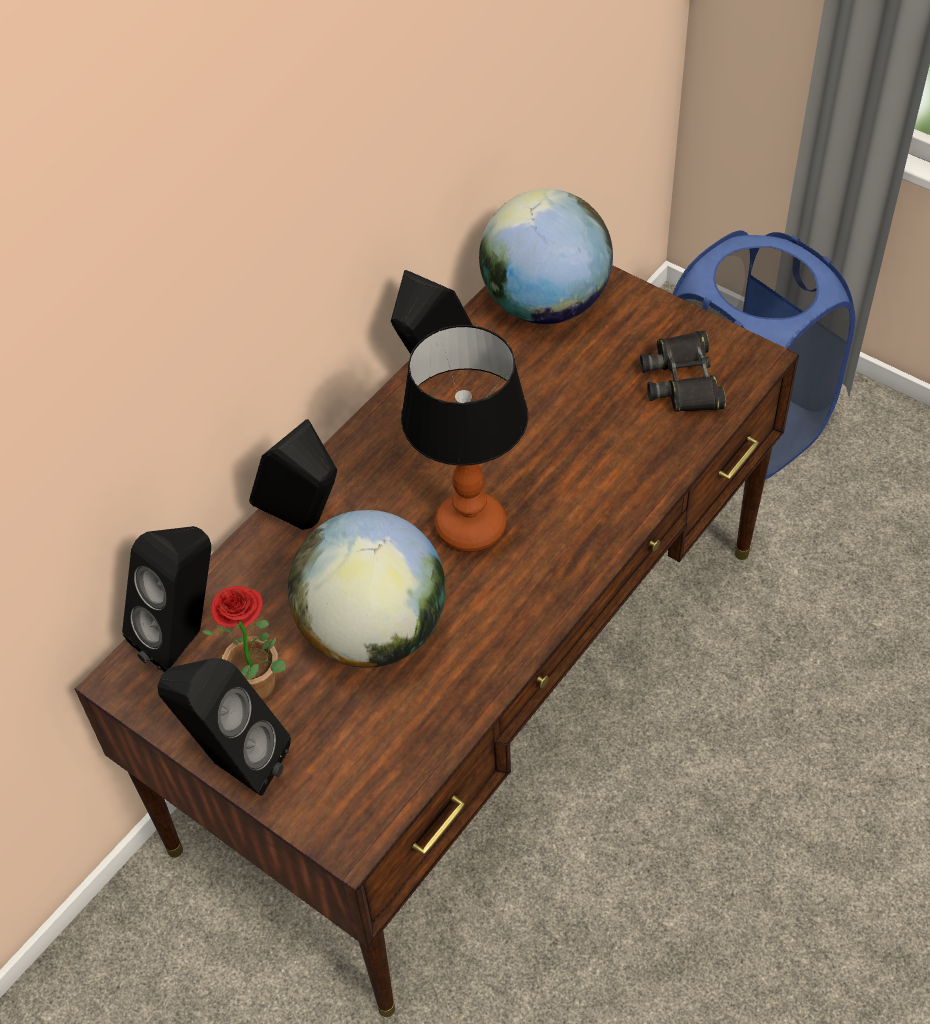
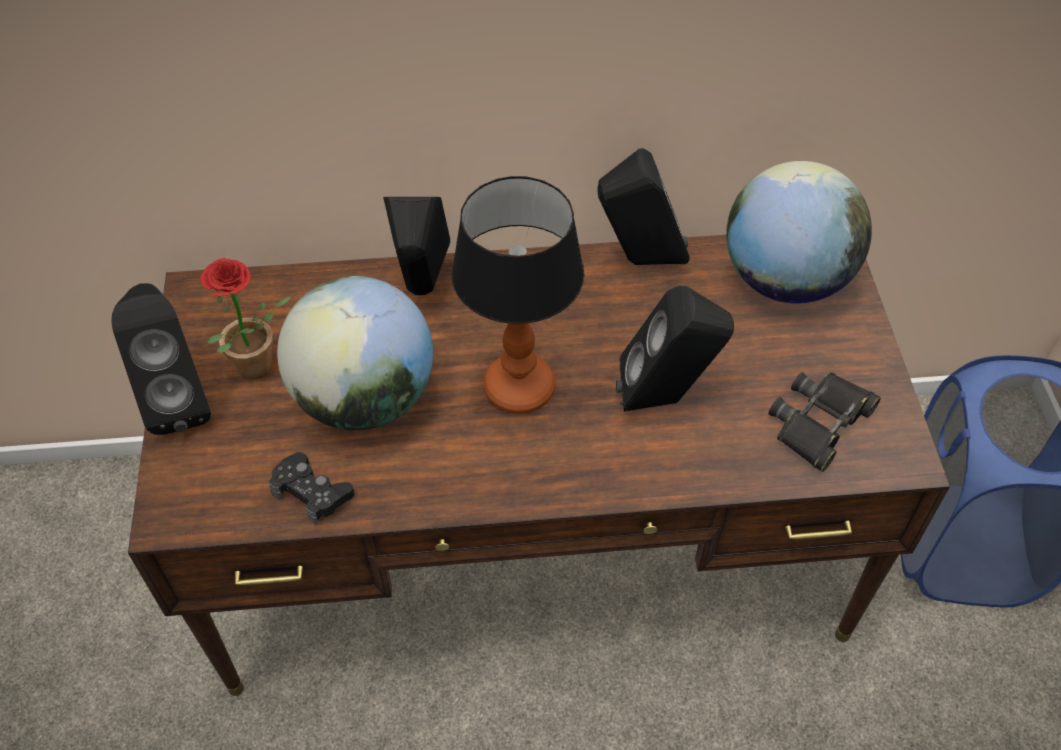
camera: 45 degrees right, 0 degrees up
(185, 635) = (261, 297): black speaker -> black speaker (666, 398)
(428, 724) = (312, 492): none -> black game controller

